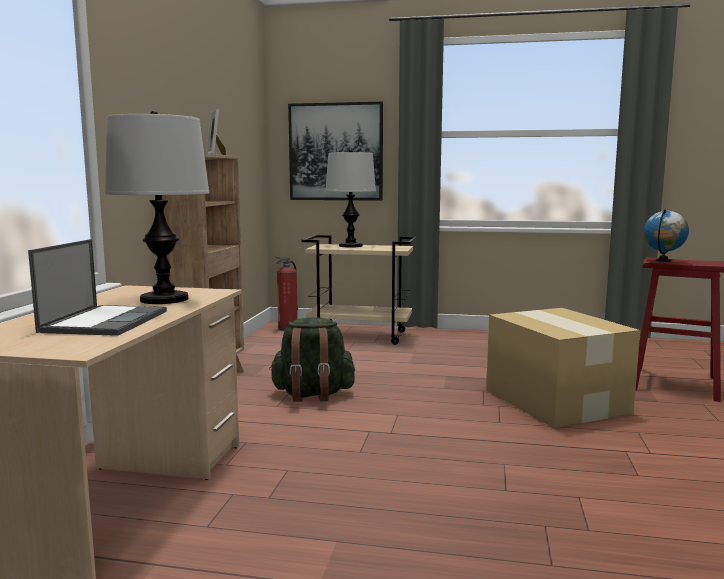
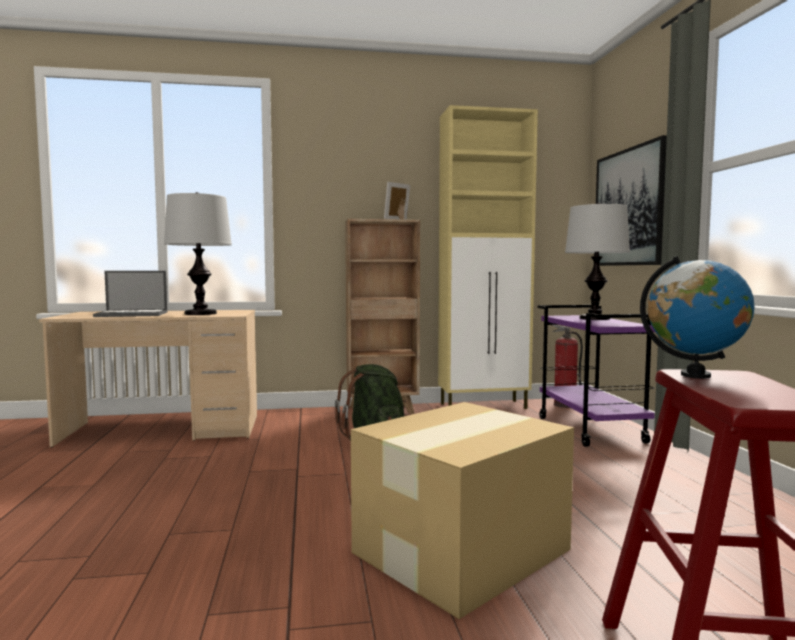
camera: 70 degrees right, 5 degrees down
(254, 347) = (484, 406): none -> beige cabinet
(361, 336) = (591, 430): beige cart -> purple cart

